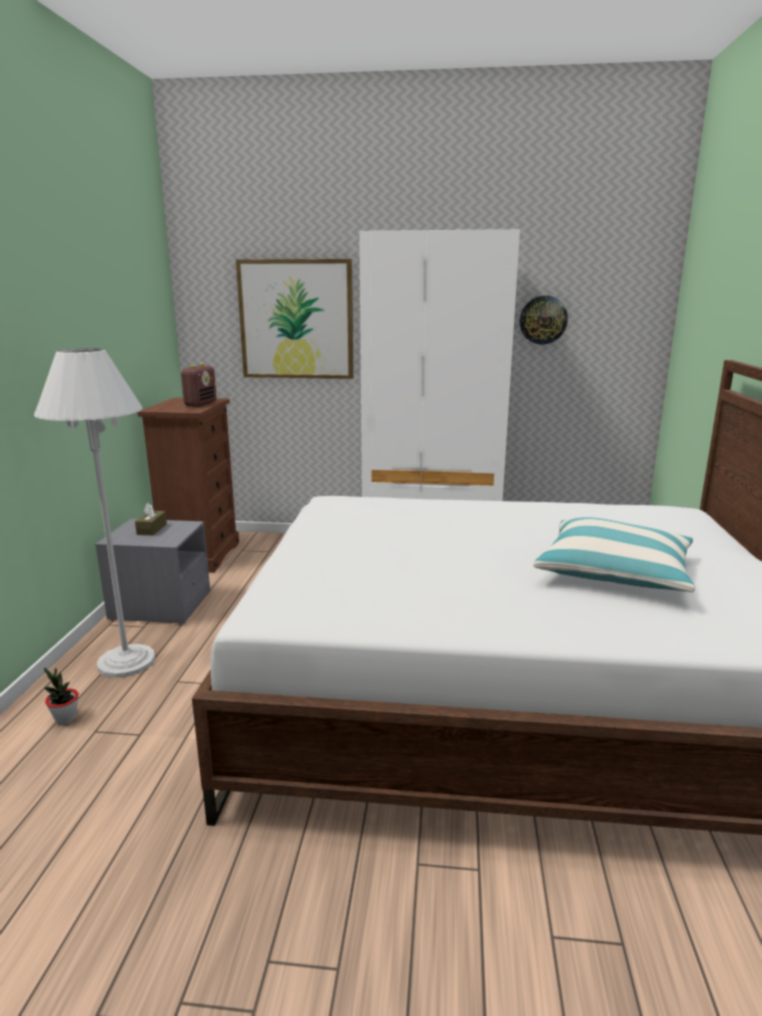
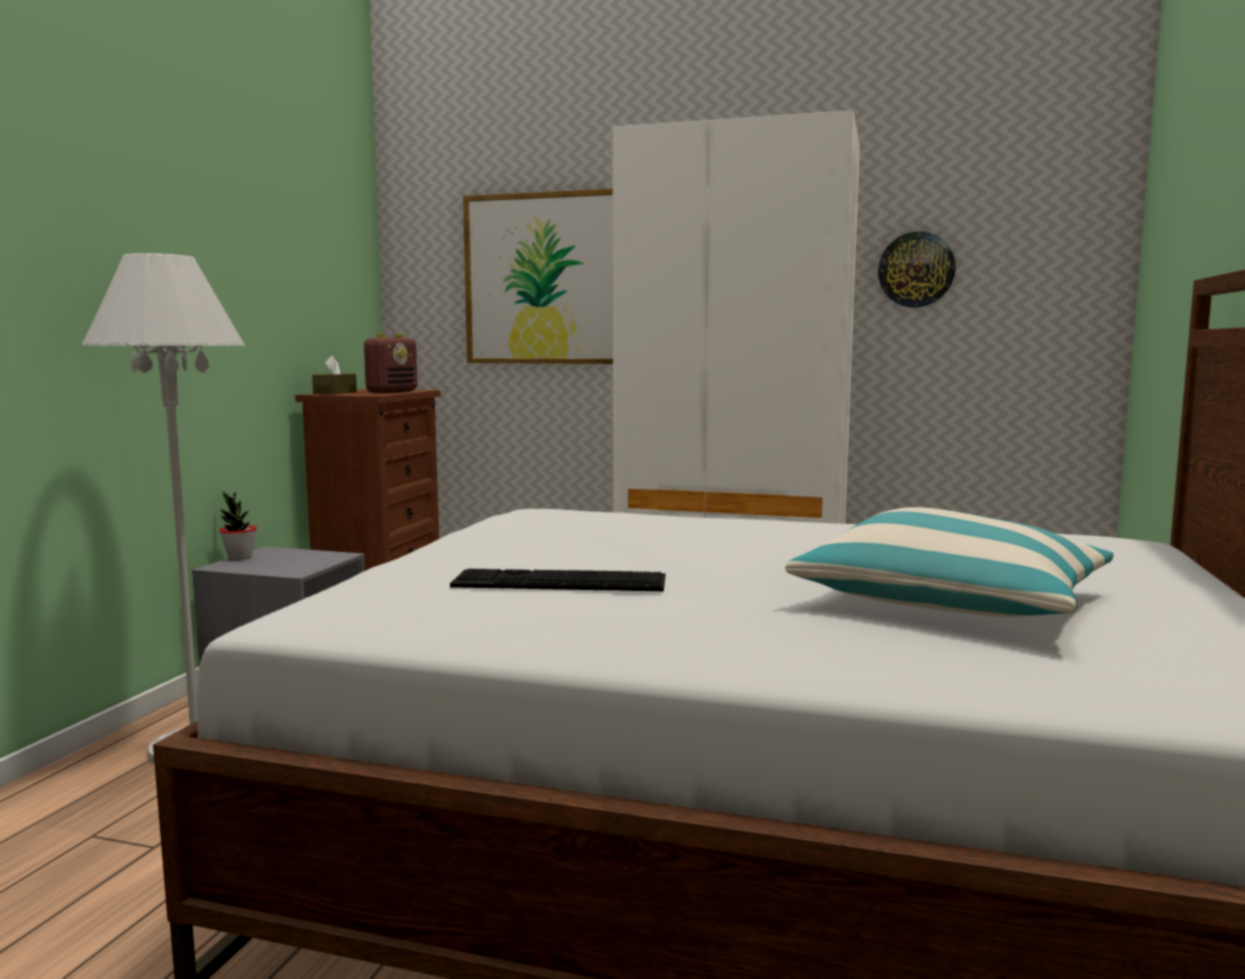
camera: 10 degrees right, 10 degrees down
(65, 719) = (61, 815): potted plant -> potted plant (239, 557)
(152, 529) = (283, 558): brown tissue box -> brown tissue box (335, 393)
(393, 570) = (560, 581): none -> keyboard

